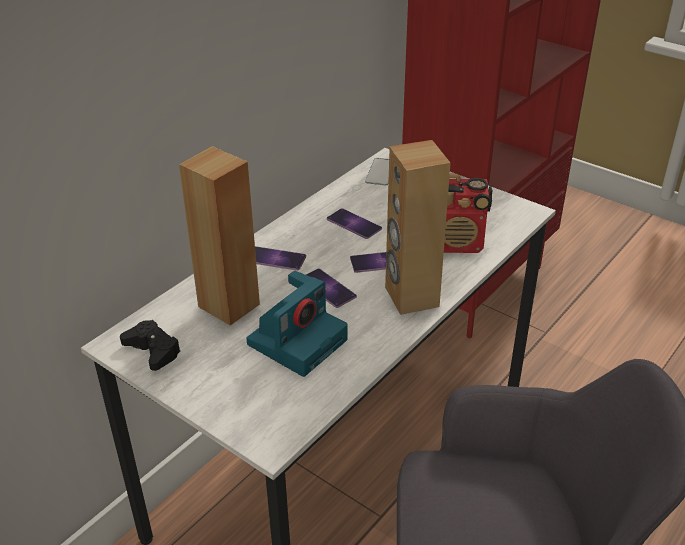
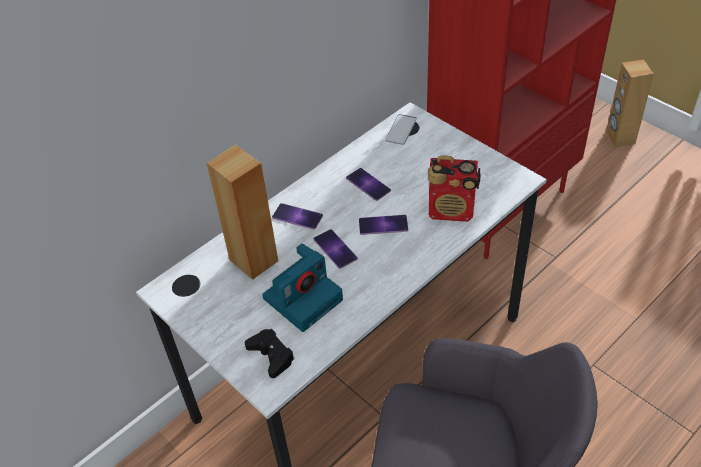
camera: 10 degrees right, 10 degrees up
(153, 350) = (190, 299): black game controller -> black game controller (271, 355)
(411, 297) = (402, 262): brown speaker -> brown speaker (620, 138)

